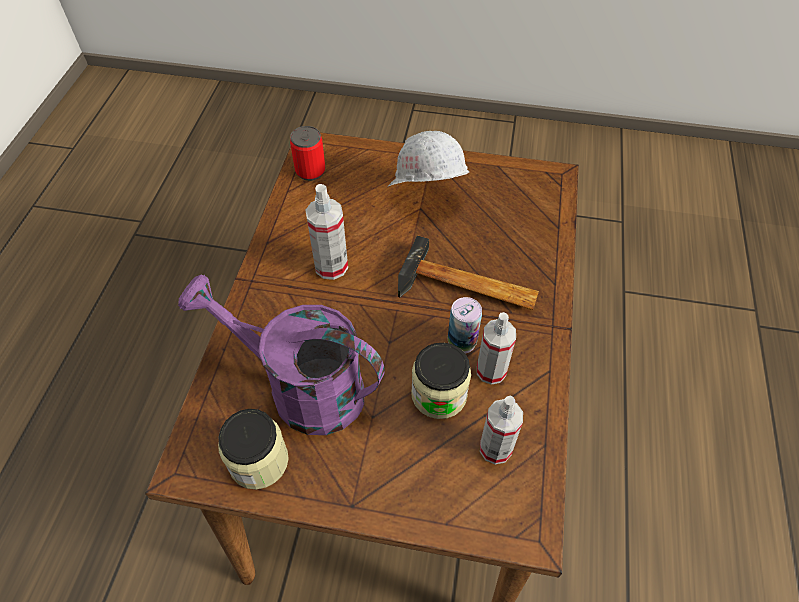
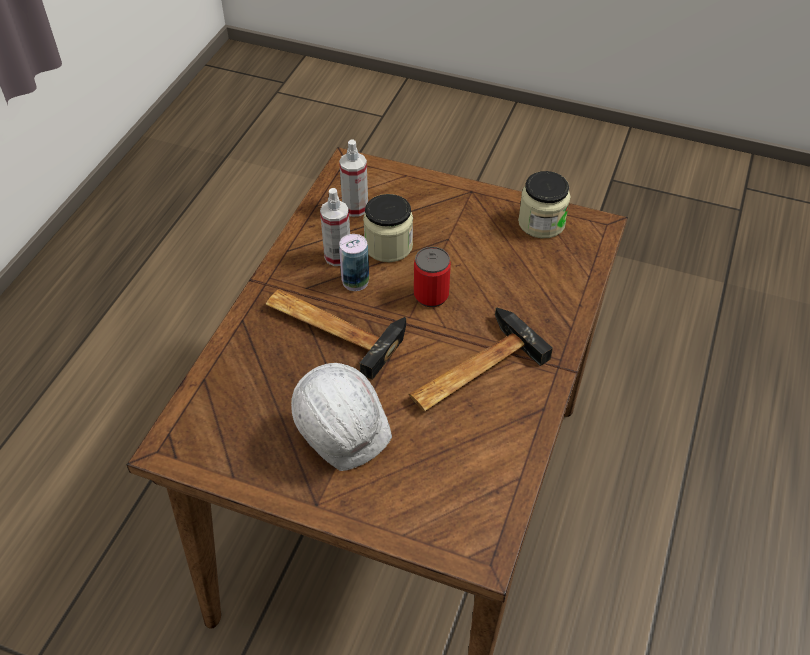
camera: 170 degrees left, 5 degrees down
(301, 388) = (507, 265): purple watering can -> none
(310, 171) = (488, 506): can -> can (431, 295)
(331, 266) = (471, 370): spray bottle -> hammer

